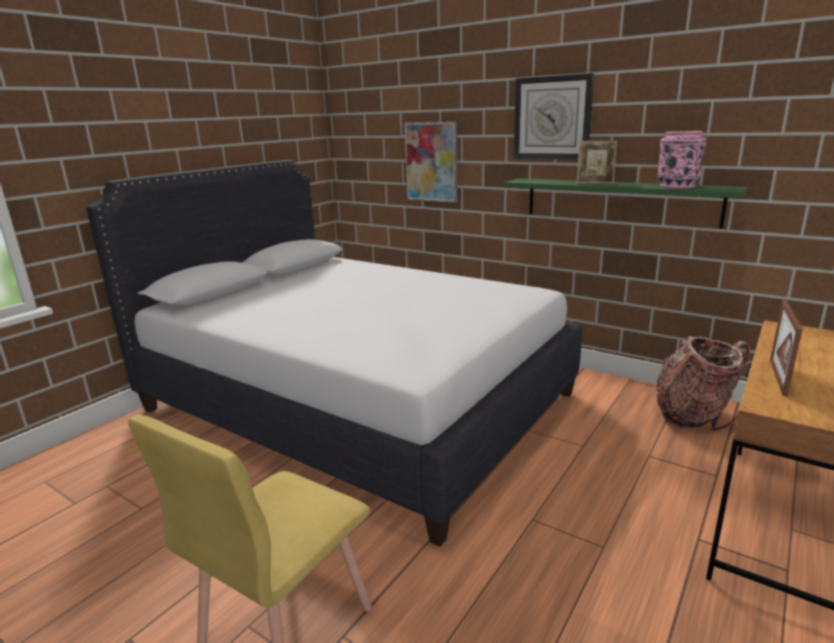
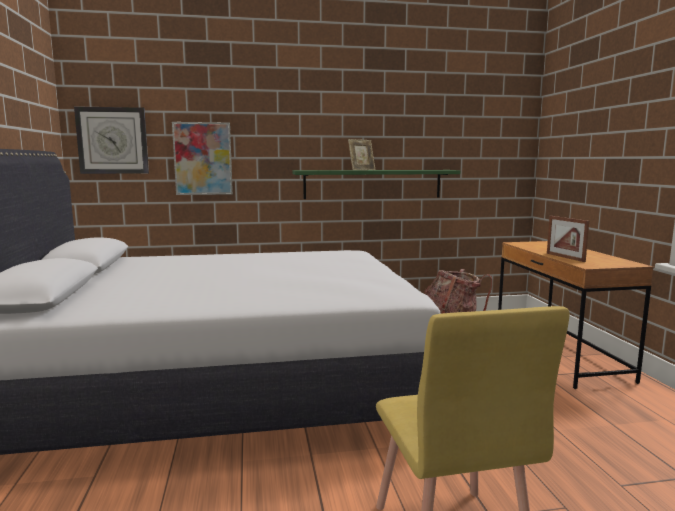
camera: 45 degrees left, 10 degrees down
(552, 118) = (318, 123): wall clock -> wall clock (112, 140)
(677, 186) = (416, 169): pink vase -> none

